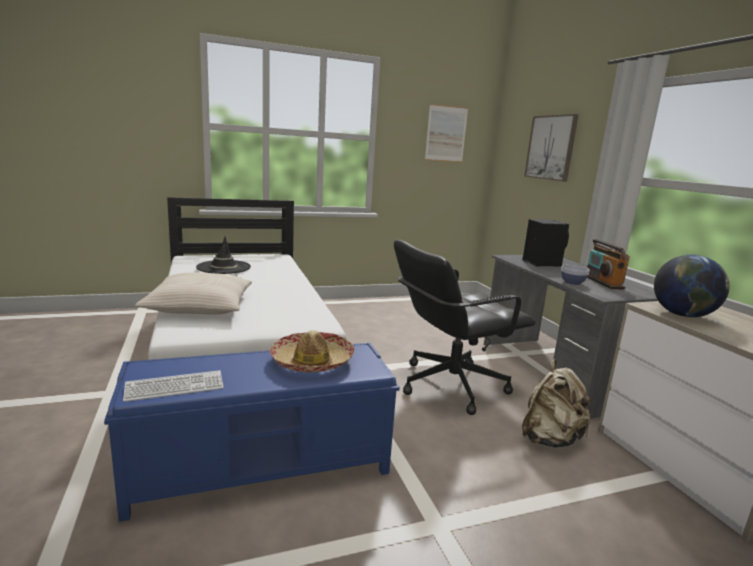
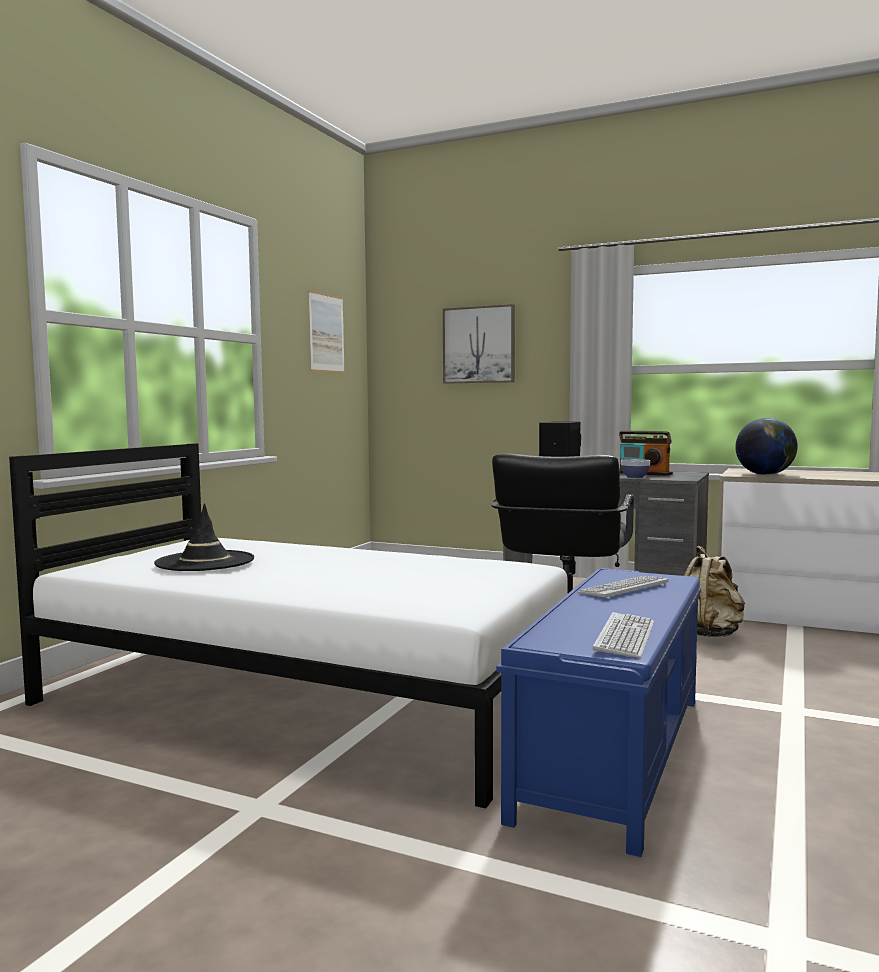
camera: 45 degrees left, 10 degrees down
(200, 306) = (361, 592): beige pillow -> none
(312, 361) = (623, 588): hat -> keyboard

